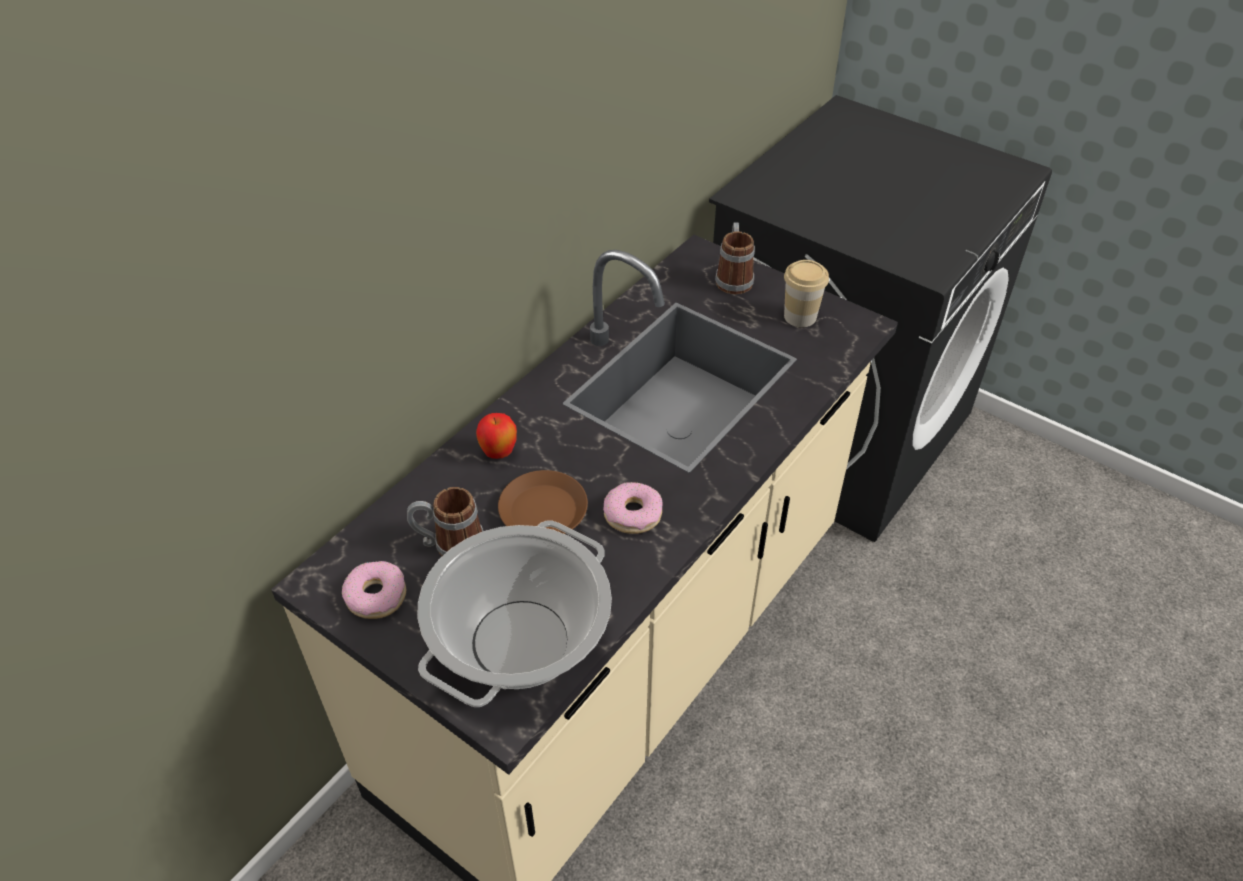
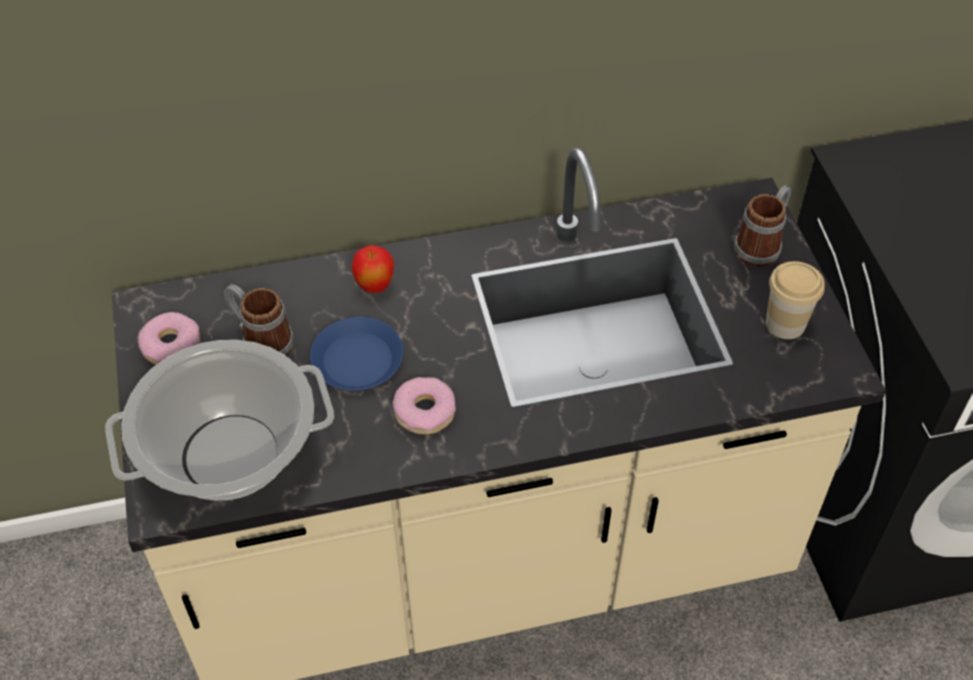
camera: 40 degrees right, 5 degrees up
(543, 510) = (358, 360): brown plate -> blue plate

